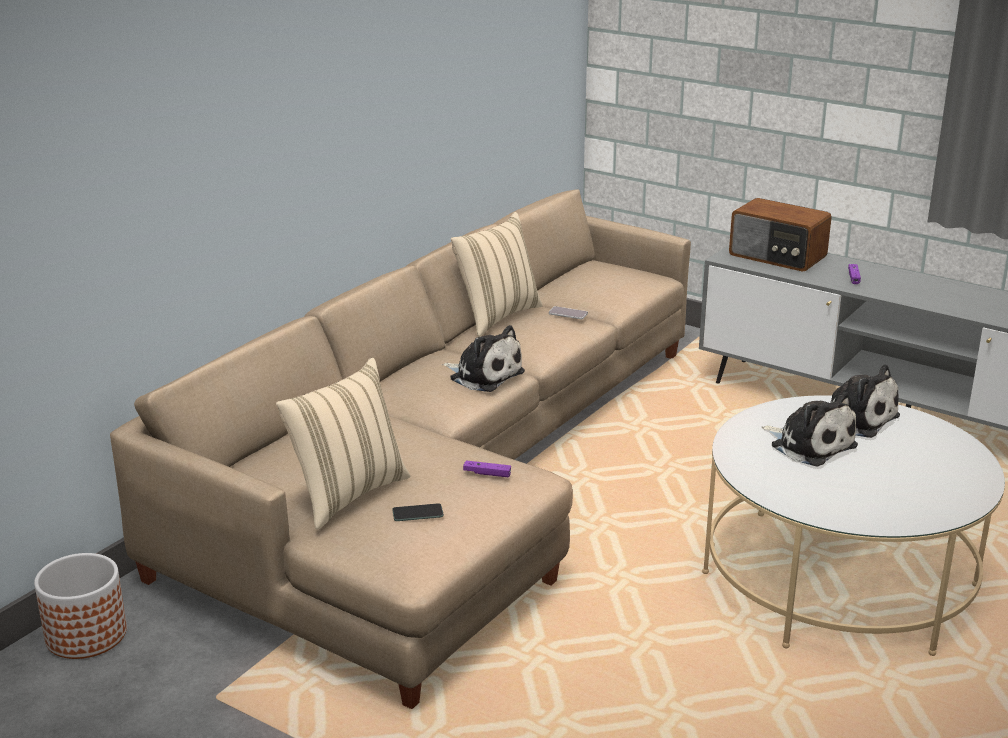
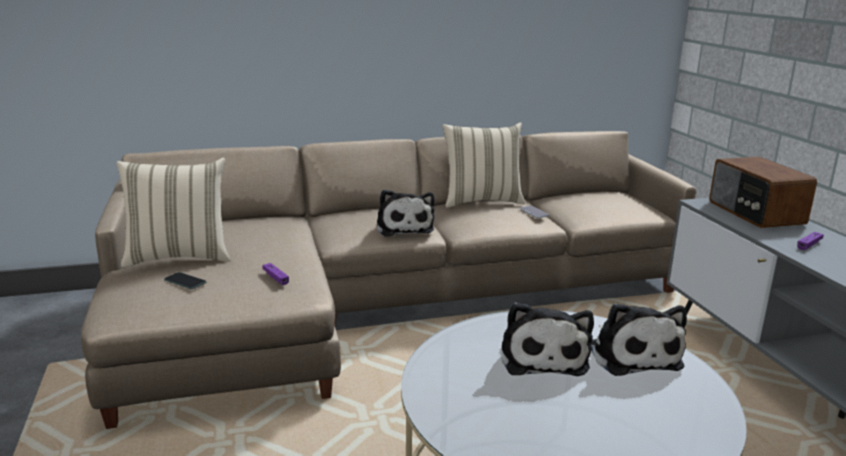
camera: 40 degrees right, 5 degrees down
(86, 635) = (71, 303): planter -> none

